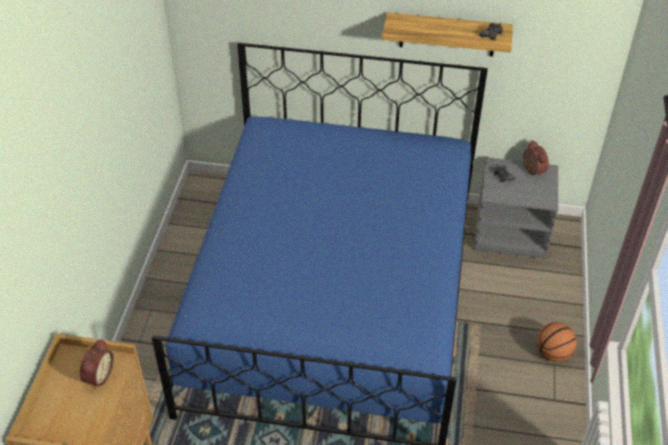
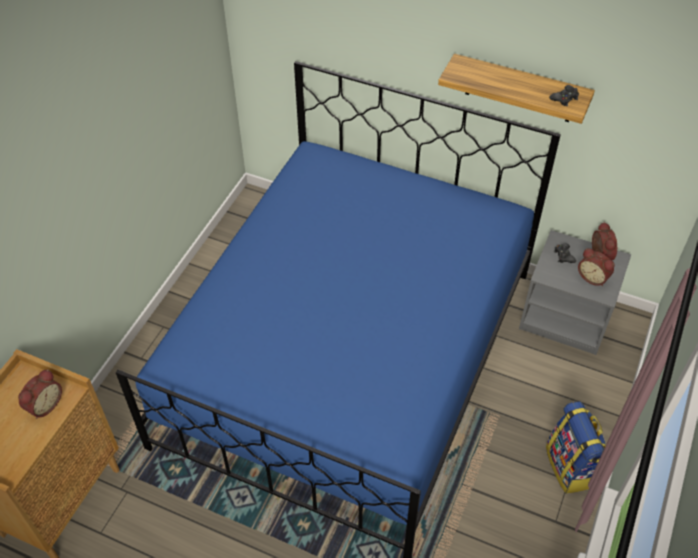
camera: 15 degrees right, 5 degrees up
(533, 189) = (593, 277): none -> alarm clock
(553, 353) = (571, 467): basketball -> backpack

